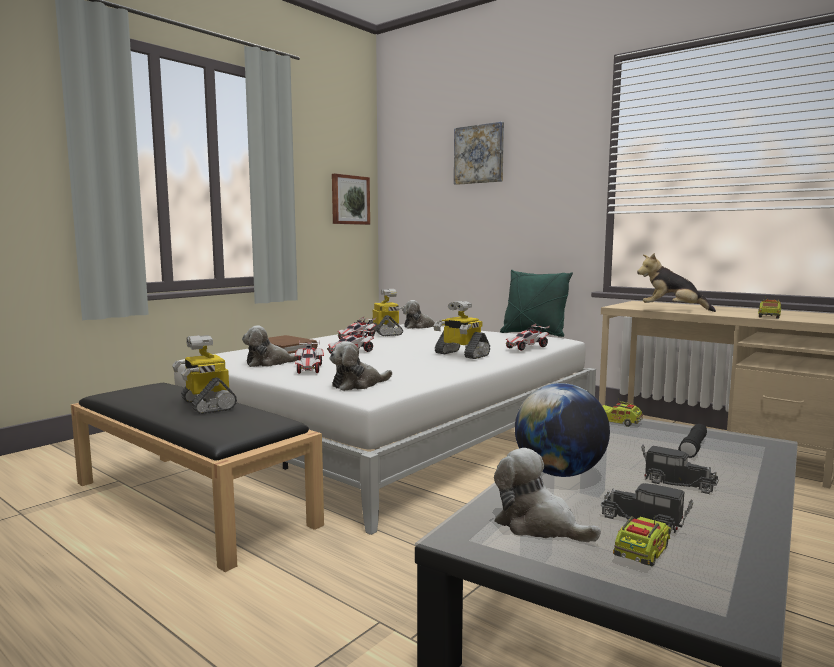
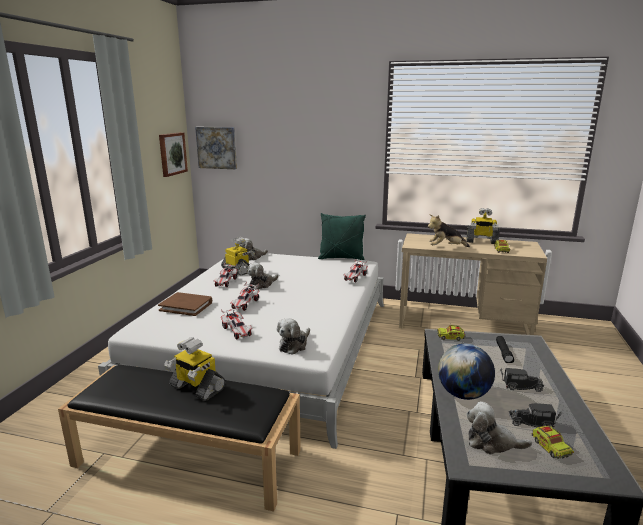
camera: 25 degrees left, 10 degrees up
(269, 363) = (197, 329): plush toy -> plush toy (262, 284)
(461, 354) = (321, 292): toy robot -> toy robot (481, 241)
(479, 154) = (283, 121): picture -> picture (217, 147)
(641, 552) = (550, 447): toy truck -> toy truck turned 150 degrees clockwise

